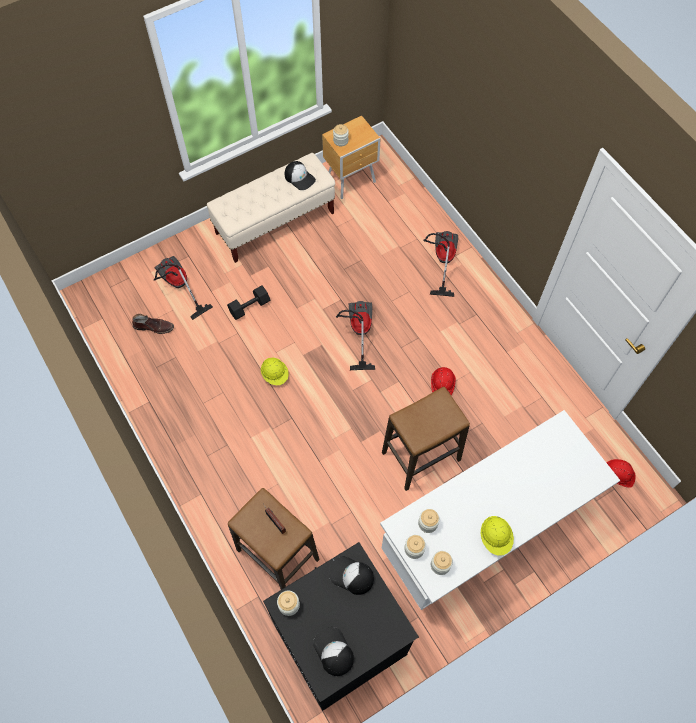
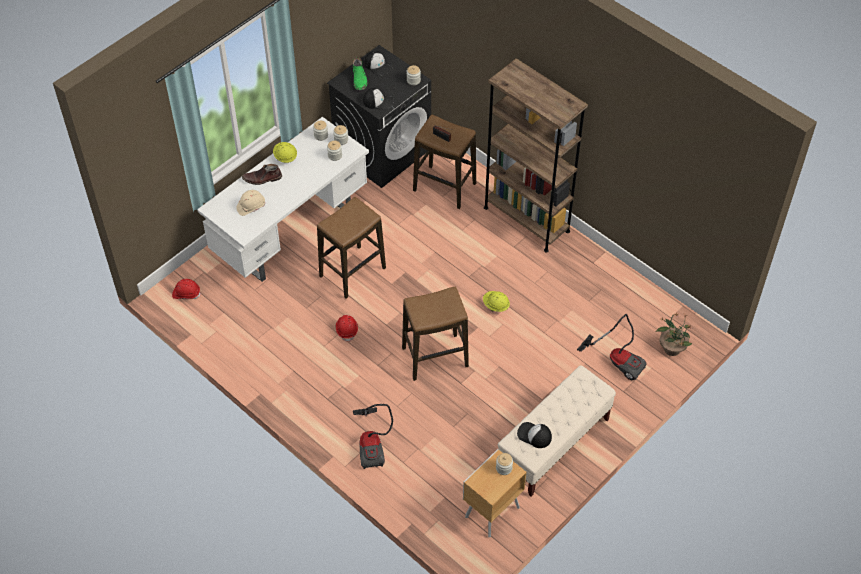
camera: 165 degrees right, 10 degrees down
(119, 286) = (671, 348): none -> potted plant
(154, 326) = (621, 321): brown boot -> brown boot (262, 179)
(197, 479) = (526, 219): none -> brown bookcase
(249, 306) = (543, 357): black dumbbell -> none
(358, 332) = (435, 357): vacuum cleaner -> stool
(368, 629) = (359, 79): none -> green boot
(550, 466) = (251, 206): none -> beige hard hat

